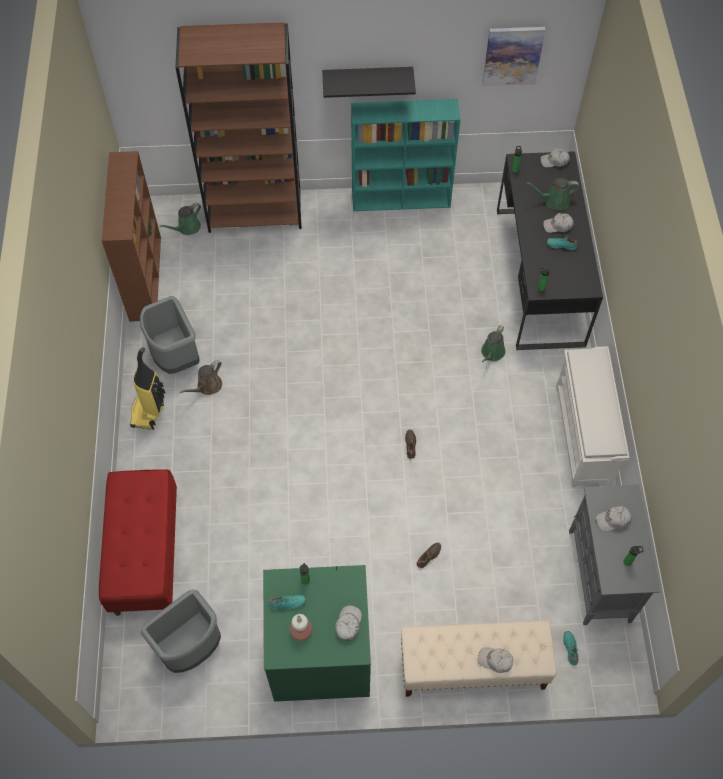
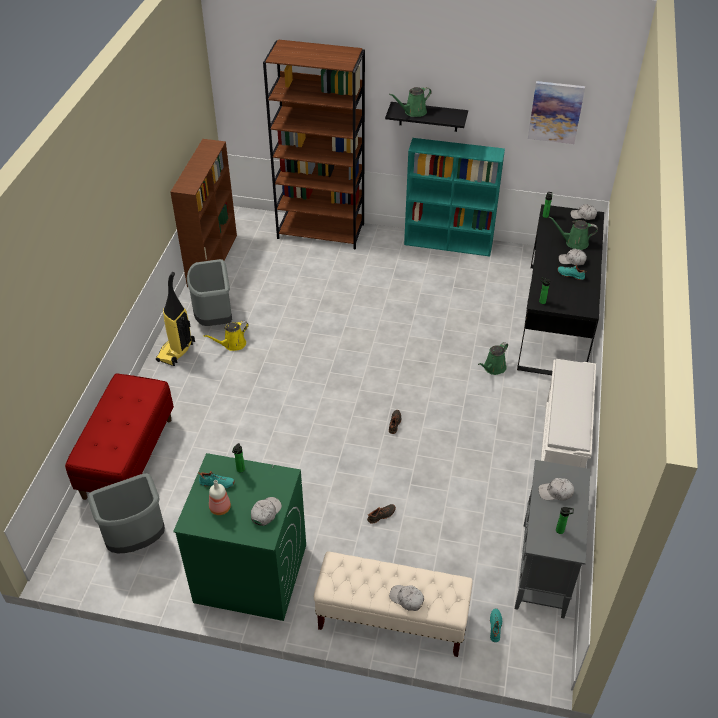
camera: 15 degrees right, 15 degrees down
(187, 228) = (260, 232): green watering can -> green watering can (413, 112)
(207, 386) = (232, 344): brown watering can -> yellow watering can

